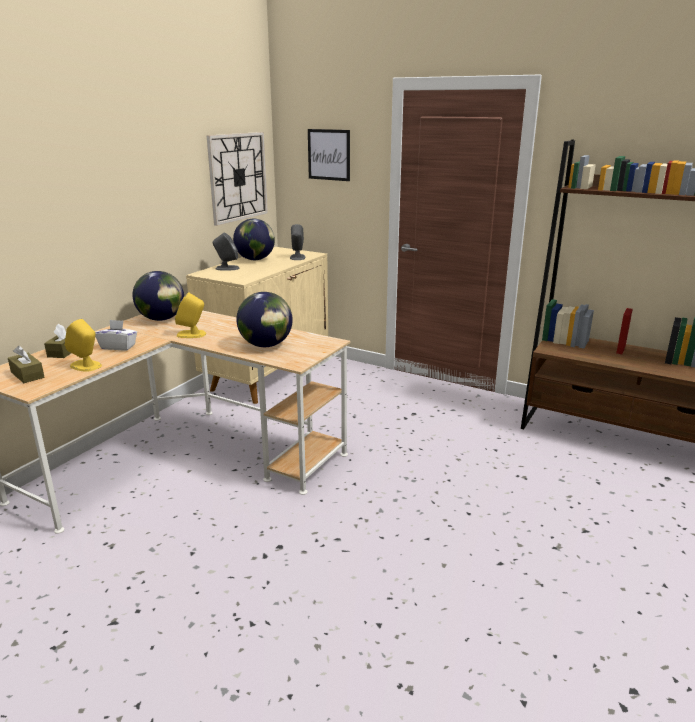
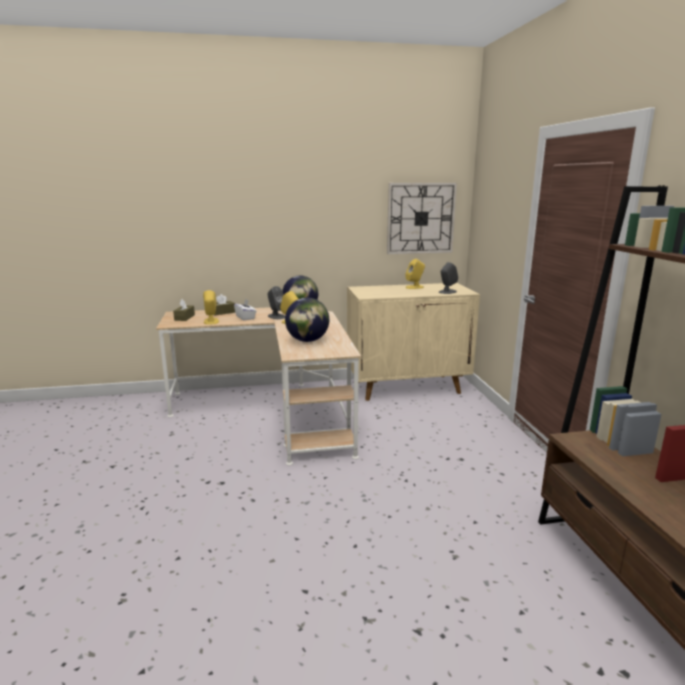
camera: 50 degrees right, 5 degrees down
(227, 268) = (380, 288): grey speaker -> grey speaker (276, 316)
(255, 259) = (414, 287): globe -> yellow speaker
(329, 154) = (497, 203): picture -> none

